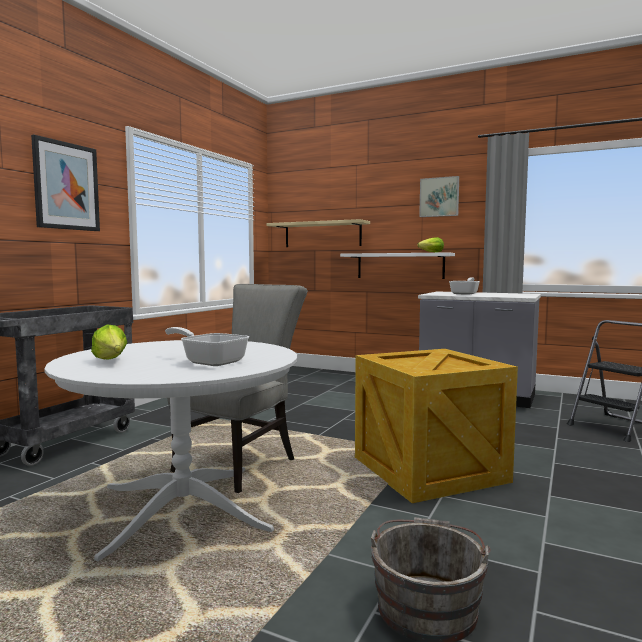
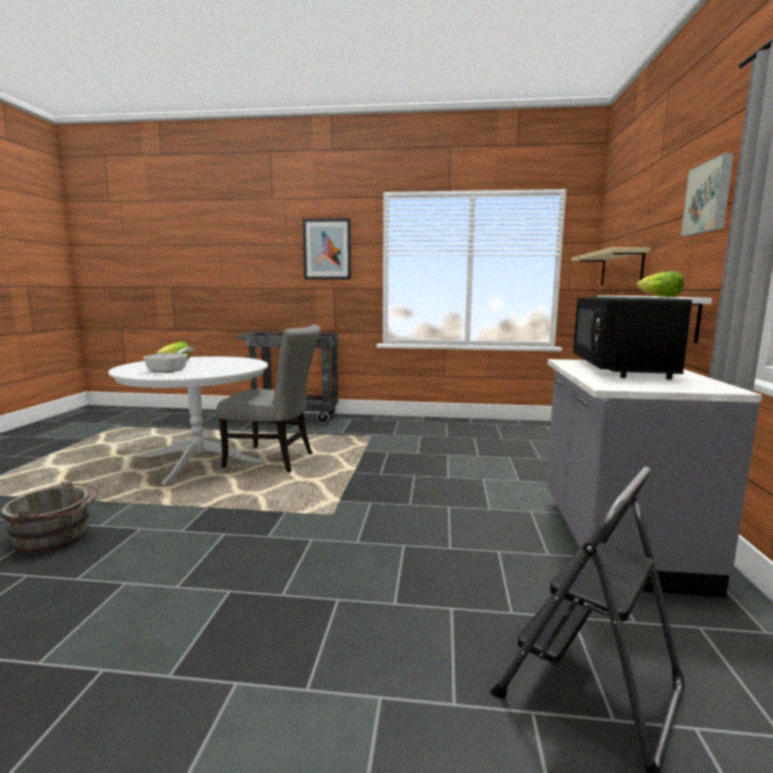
camera: 70 degrees right, 5 degrees up
(428, 470) = (282, 524): crate -> none
(465, 293) = (621, 368): frying pan -> black microwave

